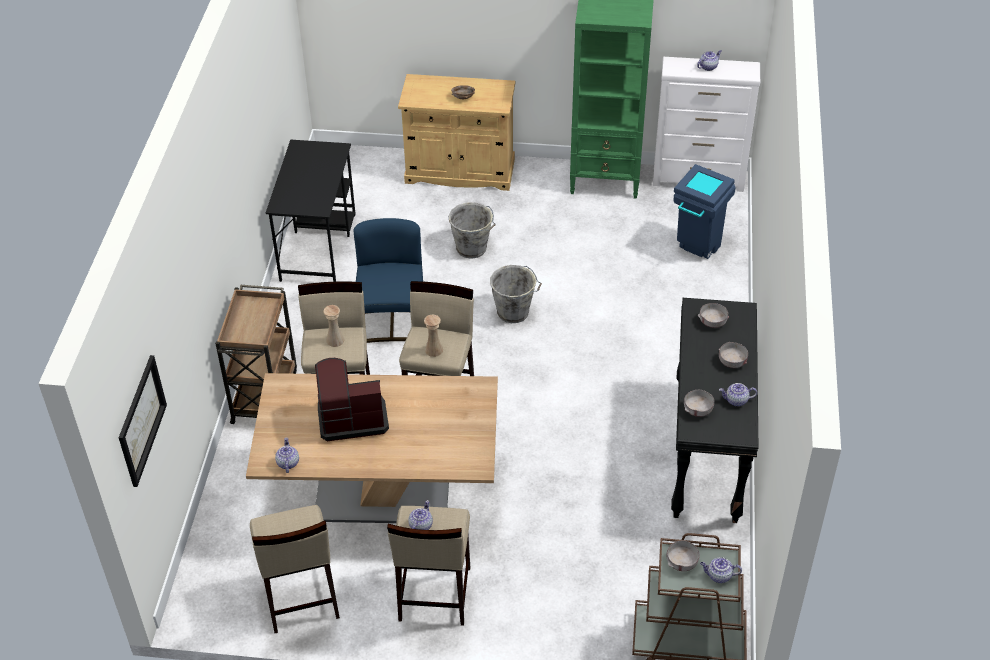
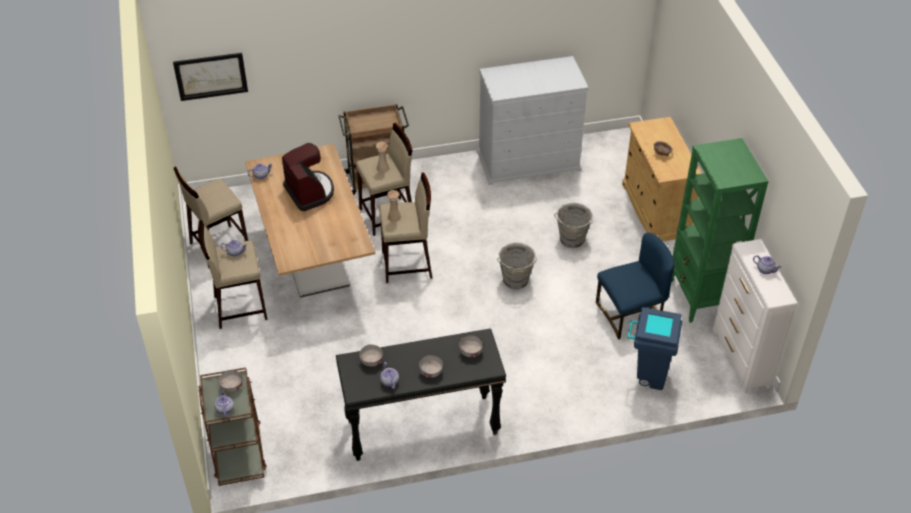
camera: 70 degrees right, 0 degrees up
(318, 246) = (529, 161): black desk -> white dresser
(392, 319) = (475, 218): blue chair -> blue chair (630, 314)

